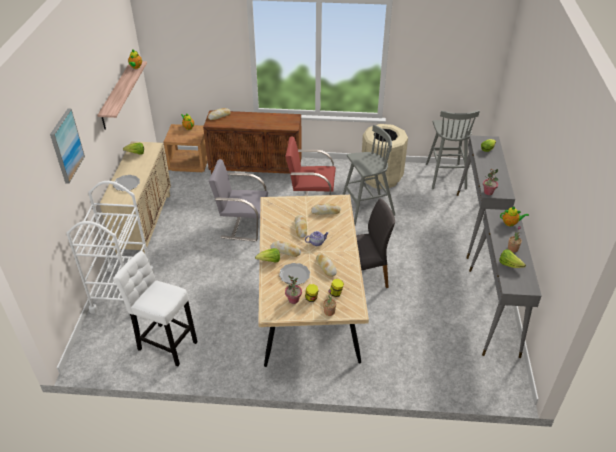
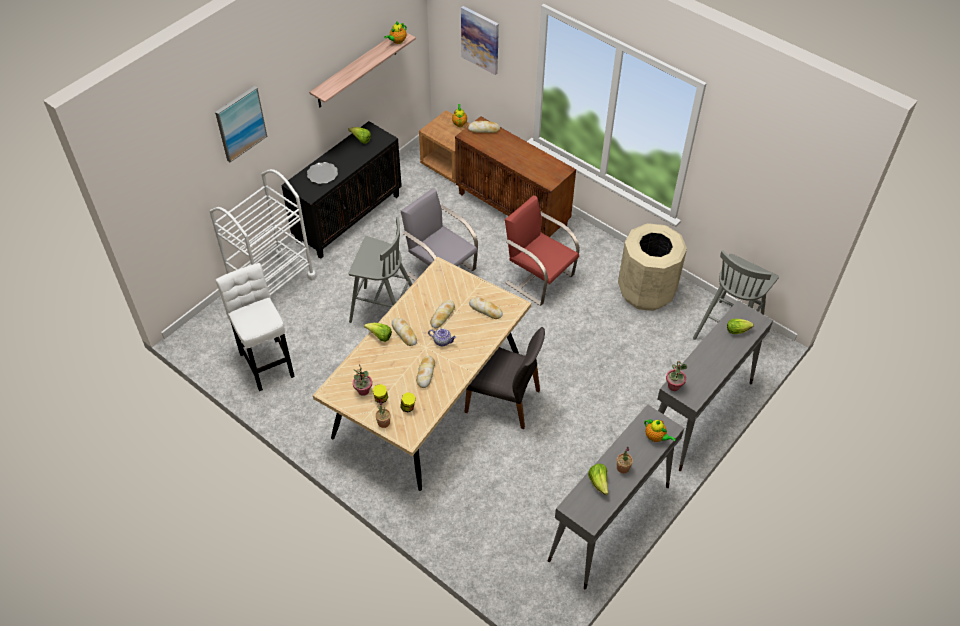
camera: 35 degrees right, 10 degrees up
(144, 223) = (348, 217): beige cabinet -> black cabinet
(194, 49) = (480, 40): none -> picture
(294, 275) = (388, 365): plate -> none
(366, 210) = (588, 323): grey stool -> grey stool (383, 310)

